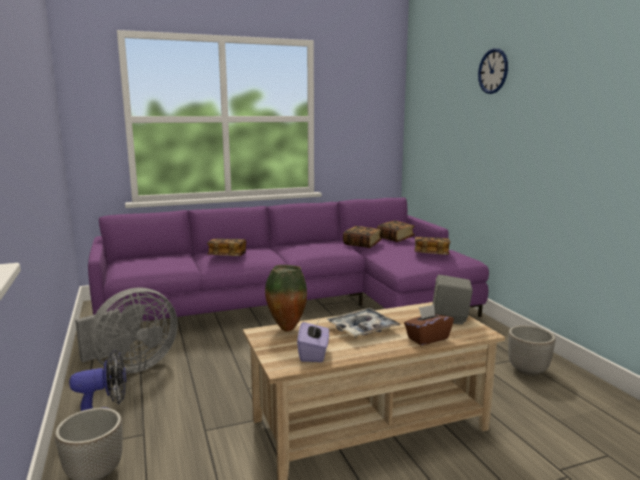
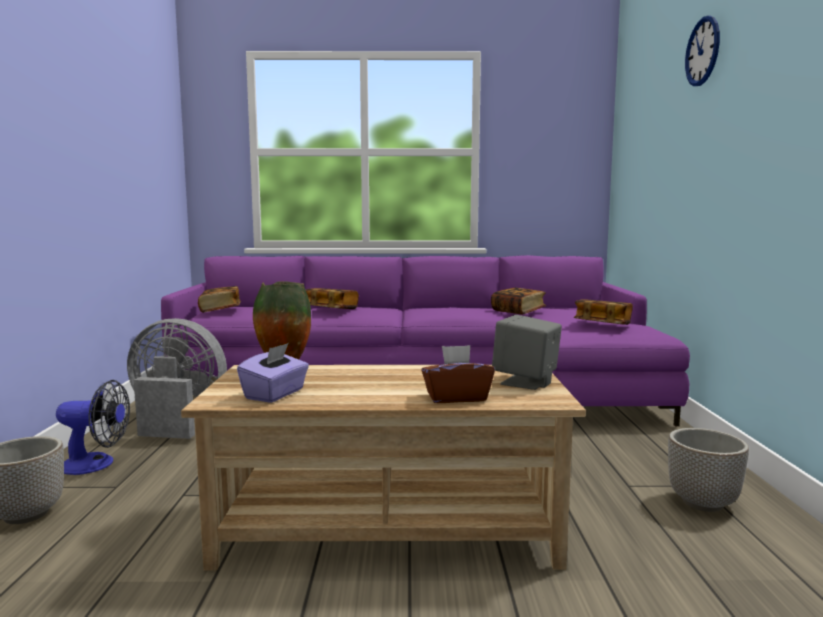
camera: 20 degrees right, 5 degrees down
(131, 366) = (176, 421): grey fan -> grey fan turned 150 degrees counterclockwise
(362, 329) = (380, 379): tray -> none
(395, 238) = (571, 308): book -> book (220, 310)

